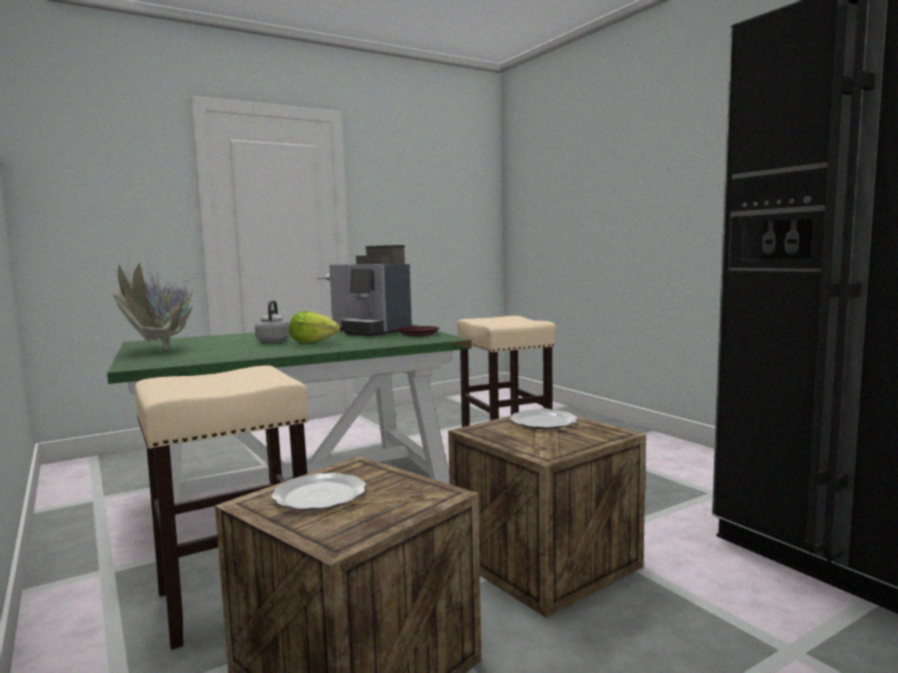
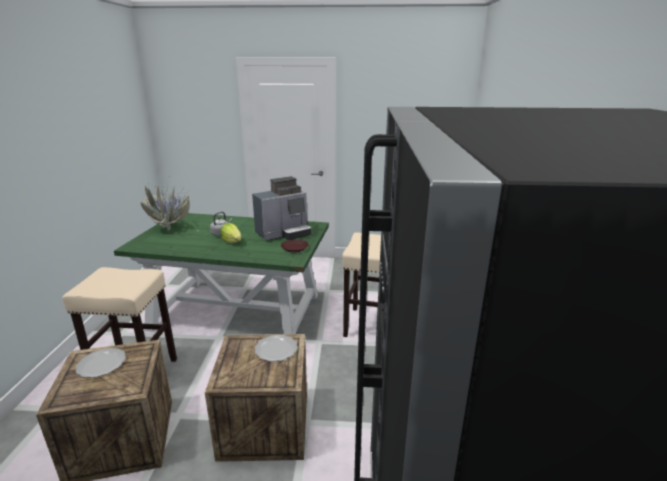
camera: 35 degrees right, 15 degrees up
(370, 331) = (284, 234): coffee machine -> coffee machine turned 105 degrees counterclockwise

